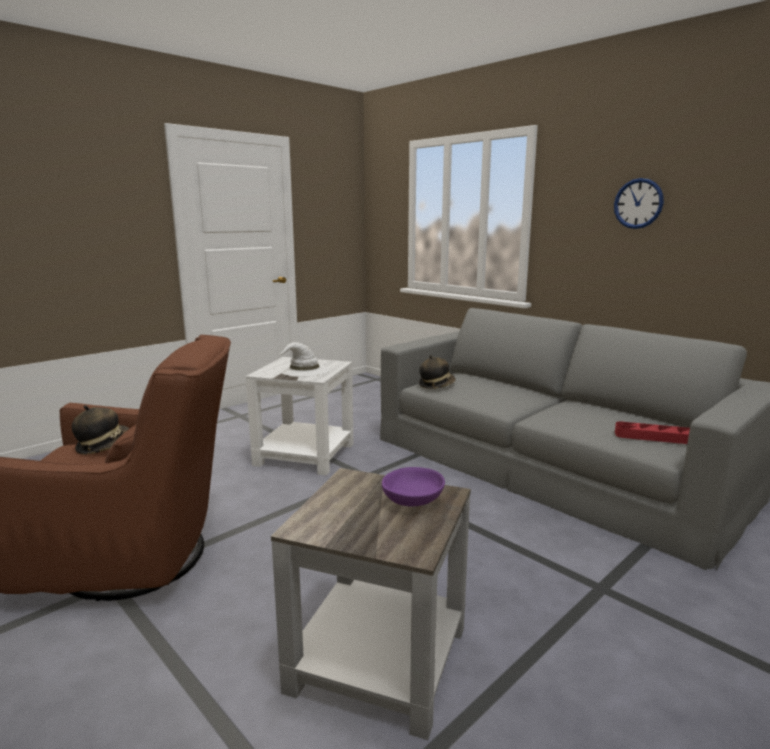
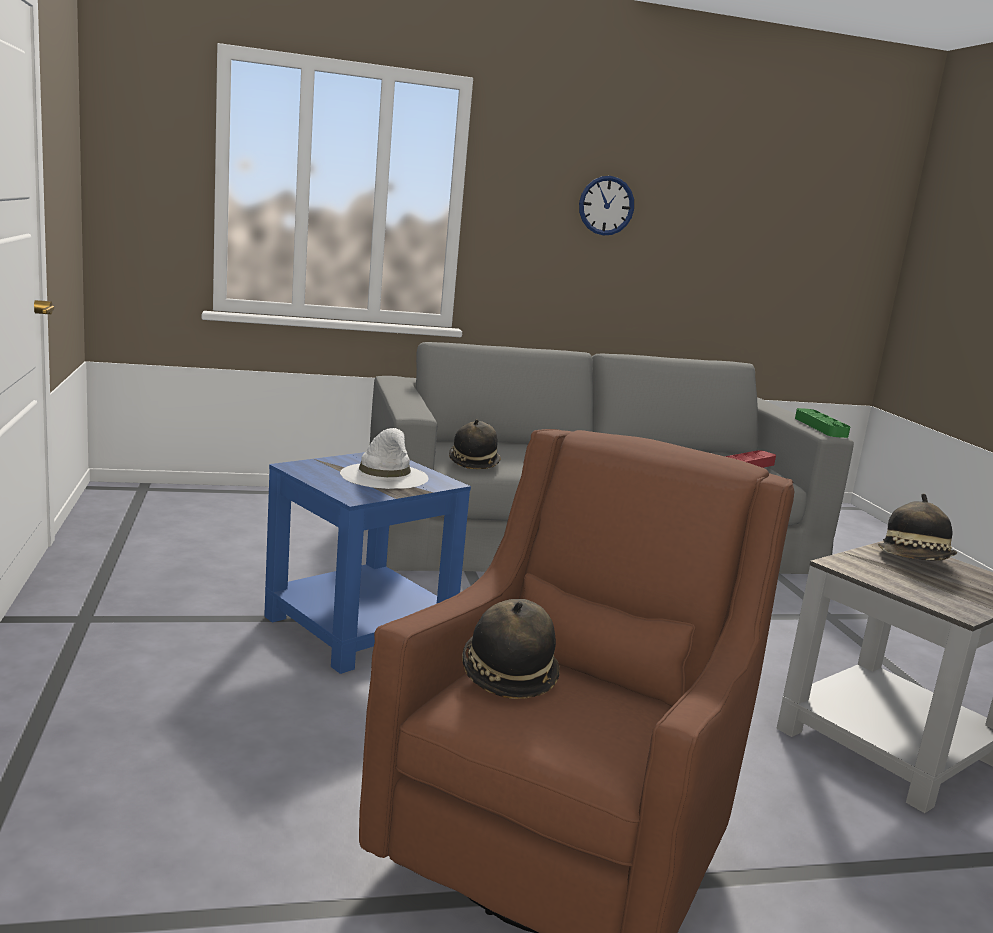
camera: 60 degrees left, 0 degrees up
(305, 455) = (362, 627): white side table -> blue side table
(413, 501) = (915, 560): purple bowl -> hat
(732, 413) = (820, 427): none -> green tray

